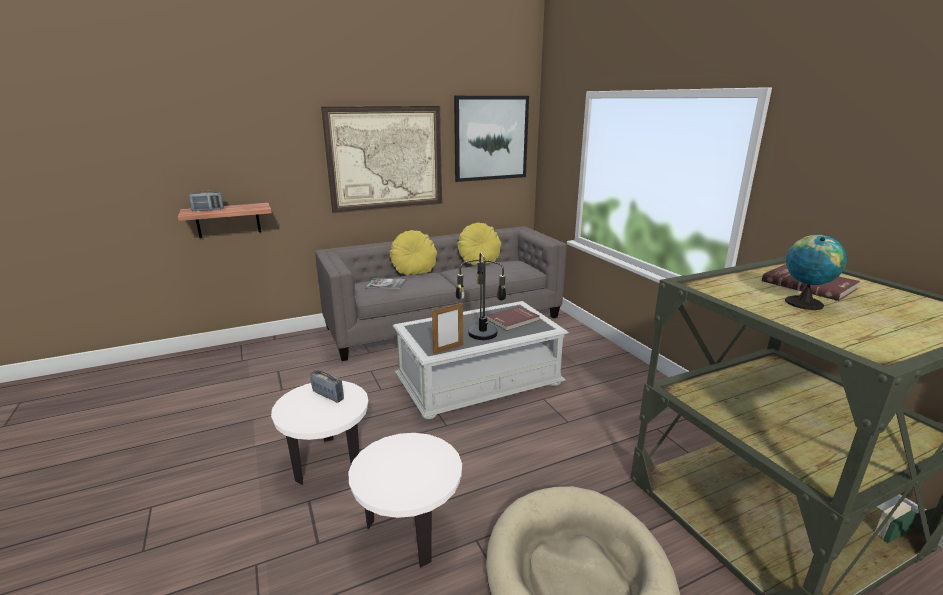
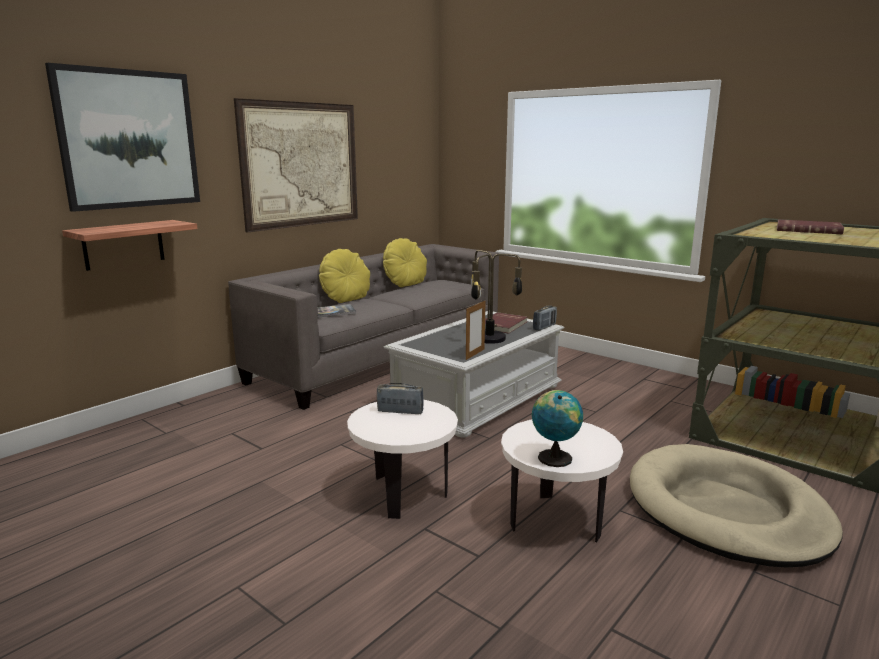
camera: 25 degrees left, 5 degrees down
(208, 210) = (110, 228): radio -> radio (544, 327)
(491, 138) = (399, 144): picture -> picture (129, 139)
(803, 302) = (826, 236): globe -> globe (554, 457)

